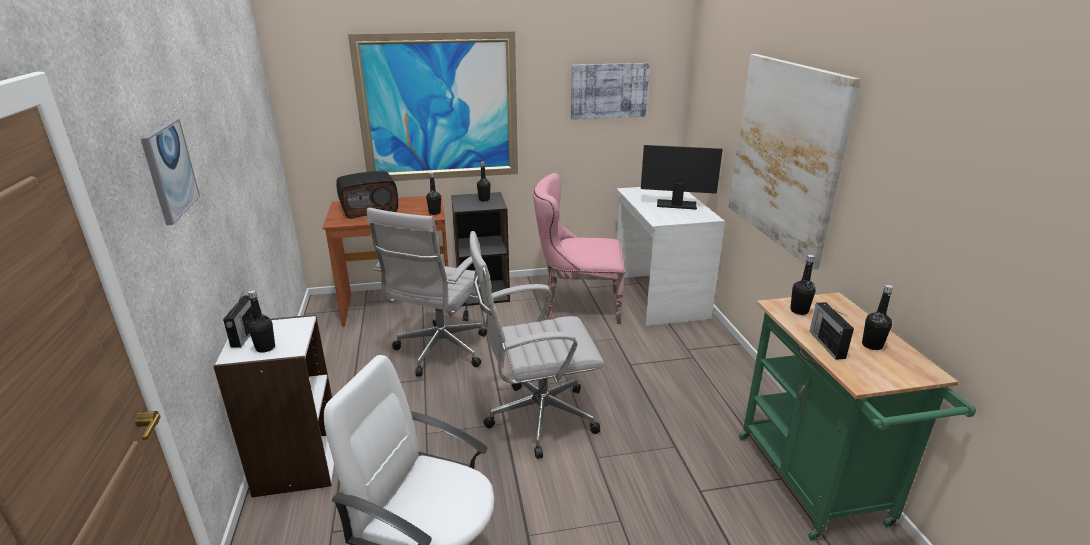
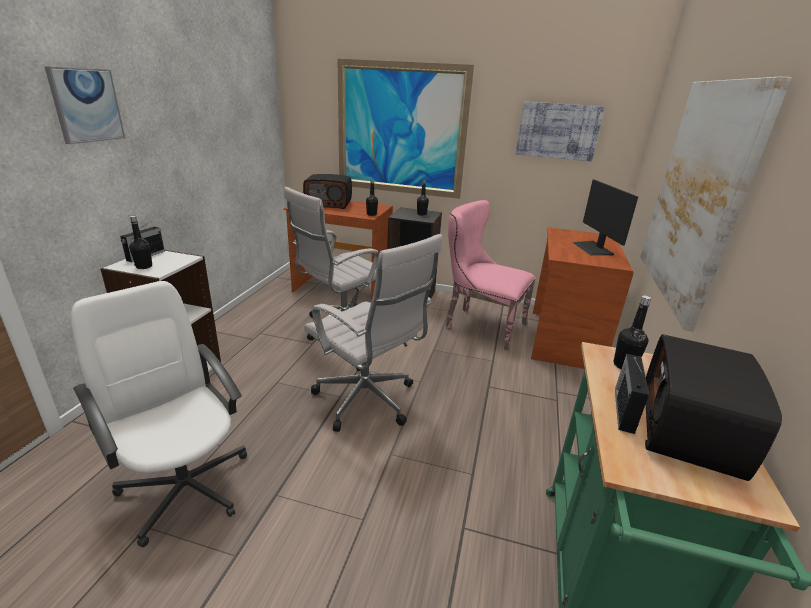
camera: 25 degrees right, 0 degrees up
(536, 418) = (368, 402): white office chair -> white office chair turned 150 degrees counterclockwise
(658, 297) = (562, 339): white desk -> brown desk
(676, 204) = (593, 248): monitor -> monitor turned 135 degrees counterclockwise
(872, 345) = (691, 431): black bottle -> radio

